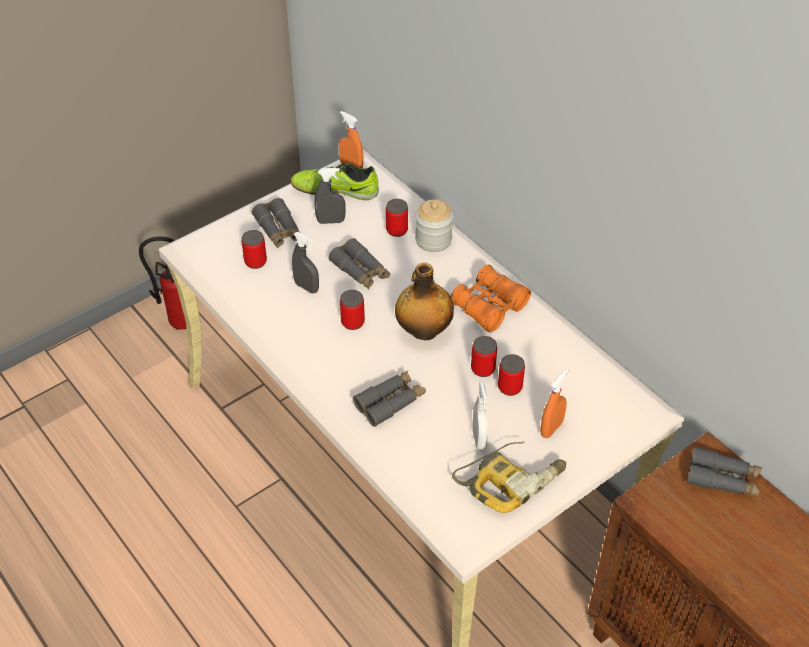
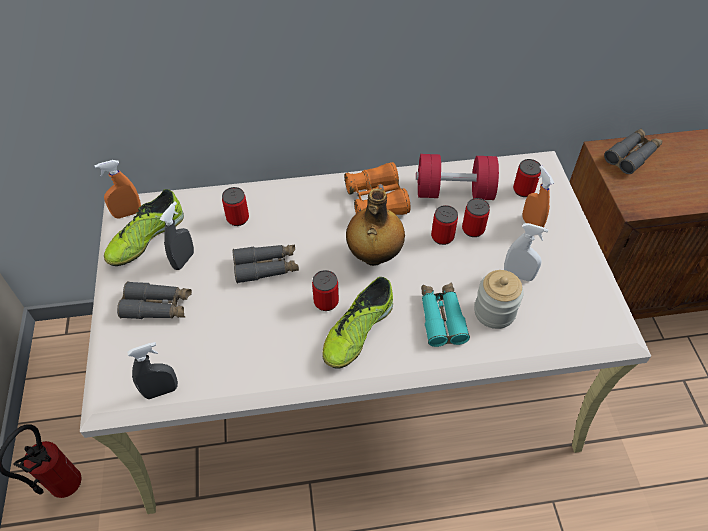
camera: 60 degrees left, 5 degrees up
(255, 261) = (184, 345): can -> can (523, 190)
(306, 287) = (254, 318): grey spray bottle -> grey spray bottle (161, 391)
(337, 354) = (357, 331): none -> shoe
(390, 402) = (441, 317): grey binoculars -> turquoise binoculars
(433, 240) = (271, 200): jar -> jar (494, 312)
(510, 479) = (570, 274): power drill -> none
(547, 356) = (454, 192): none -> red dumbbell

